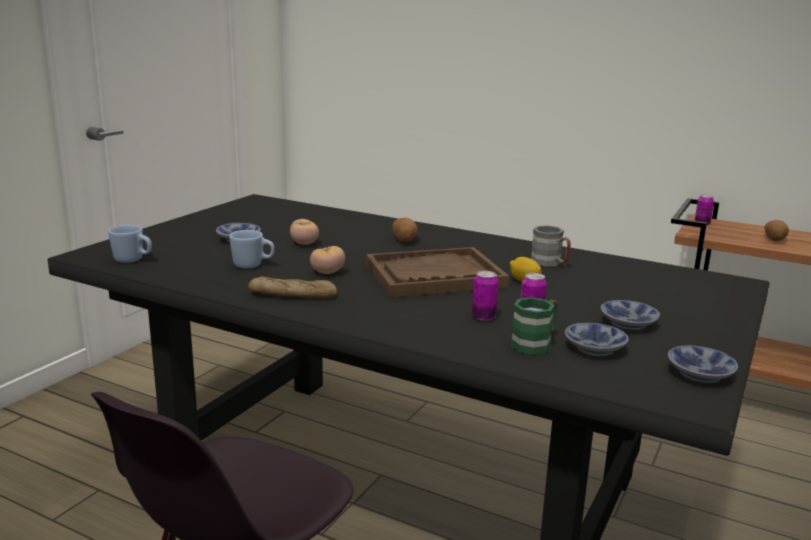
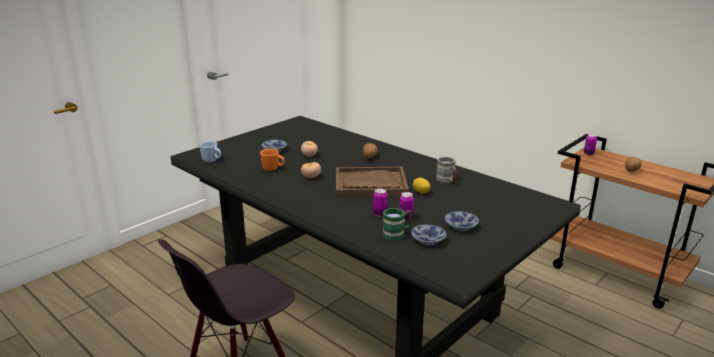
camera: 15 degrees right, 5 degrees up
(253, 265) = (273, 169): blue mug -> orange mug
(293, 295) = (284, 191): bread -> none
(698, 375) = (474, 262): bowl -> none

